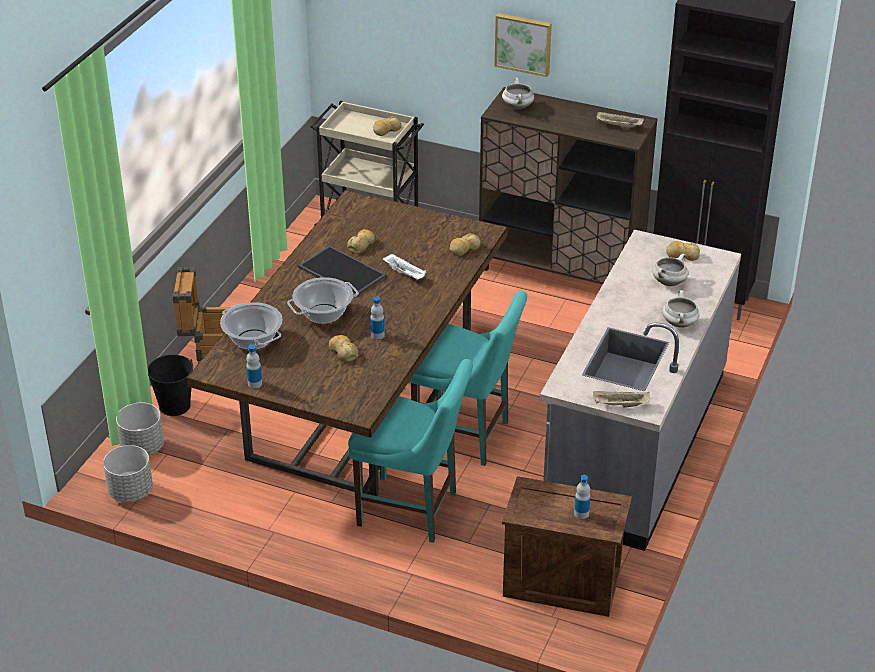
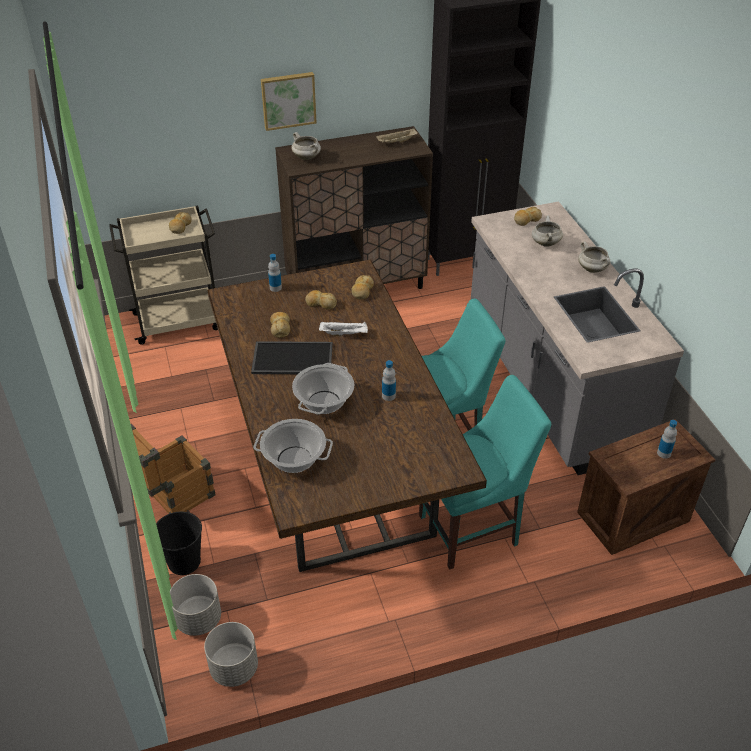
camera: 40 degrees left, 5 degrees up
(255, 383) = (346, 498): bottle -> bottle (275, 288)
(343, 352) = (381, 426): bread -> bread (321, 303)
(620, 405) = (641, 351): beige tray -> none

